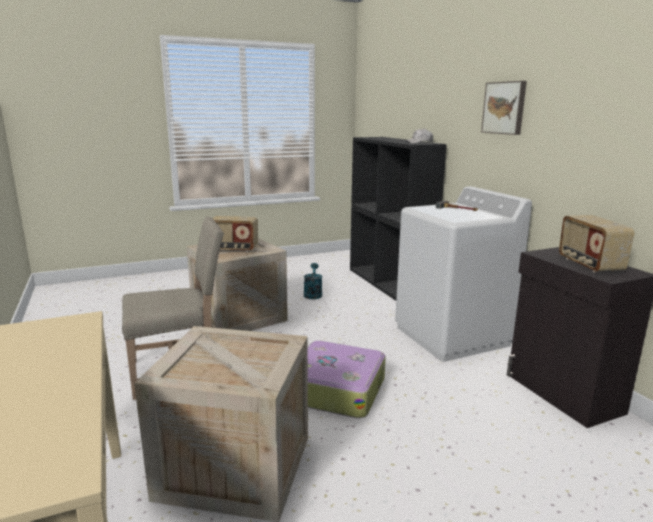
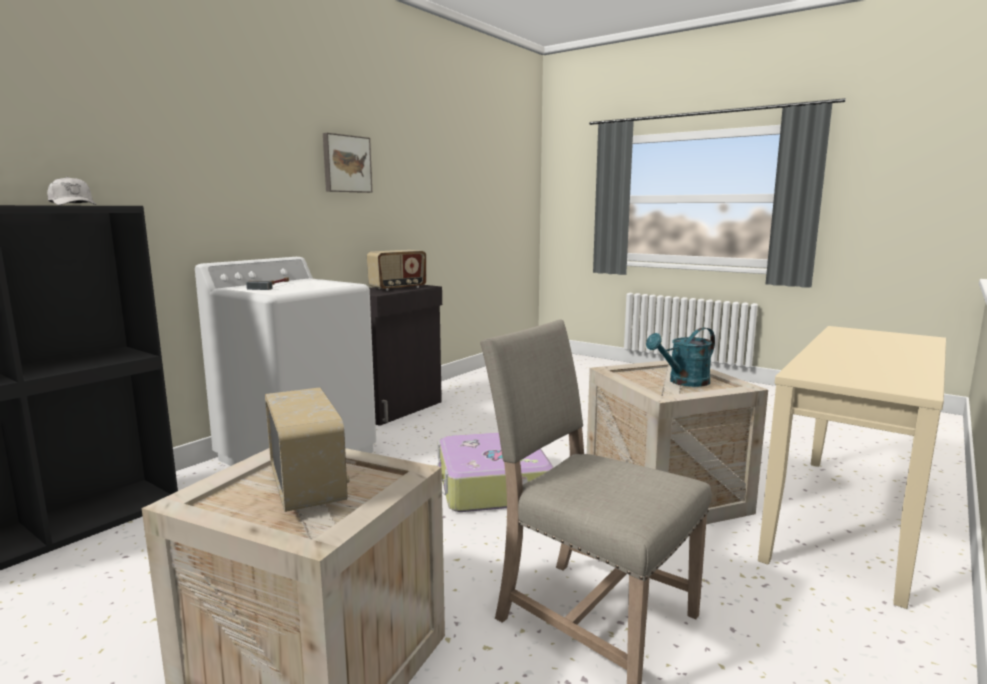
camera: 120 degrees left, 5 degrees down
(313, 294) = (111, 614): turquoise watering can -> turquoise watering can (683, 382)
(505, 108) = (223, 150): picture -> picture (346, 164)

